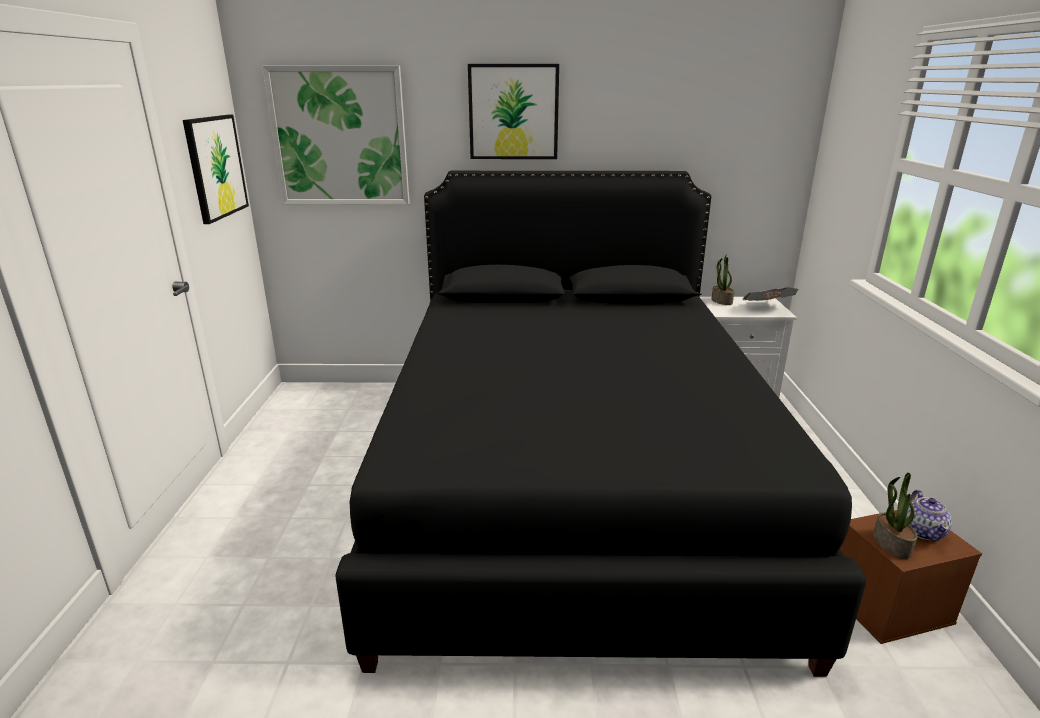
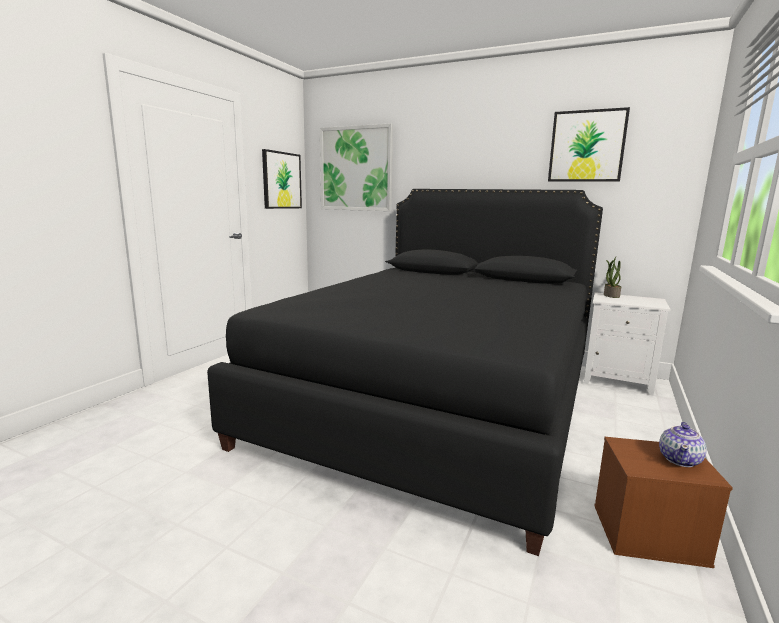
camera: 25 degrees right, 10 degrees down
(513, 112) = (460, 150): picture -> picture (587, 146)
(767, 308) = (648, 302): newspaper -> none
(890, 543) = (635, 458): potted plant -> none

